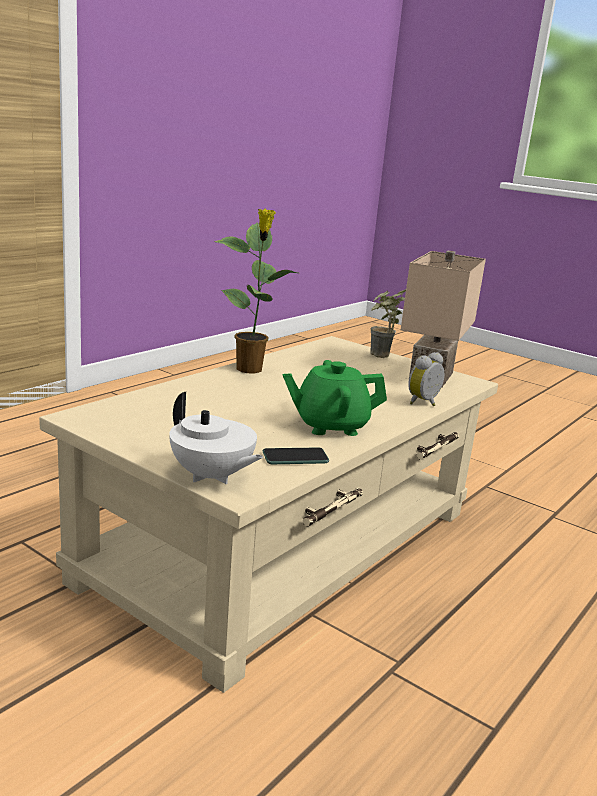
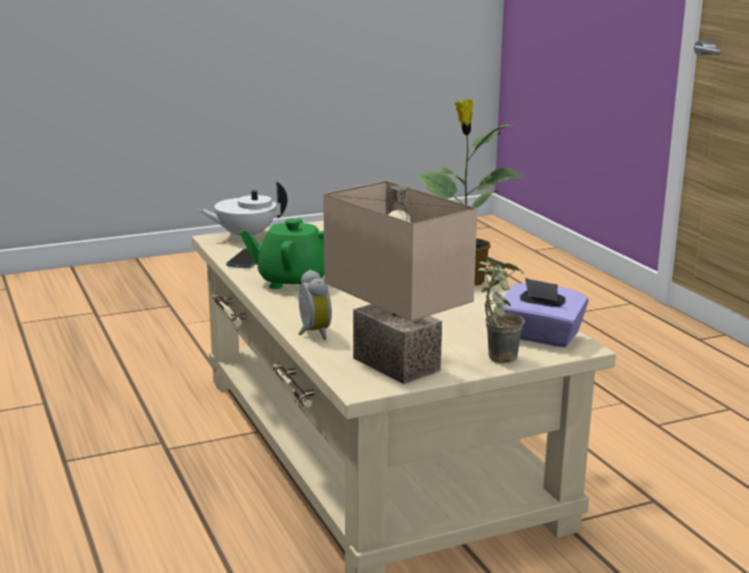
camera: 120 degrees right, 0 degrees up
(330, 426) = (293, 281): green teapot -> green teapot turned 105 degrees counterclockwise
(333, 349) = (540, 337): none -> purple tissue box

